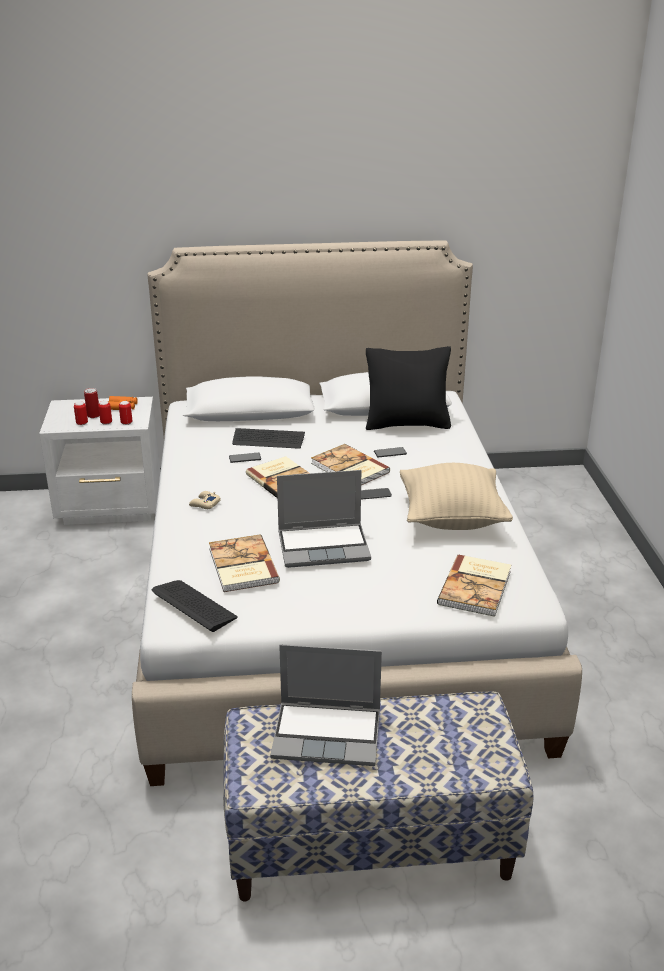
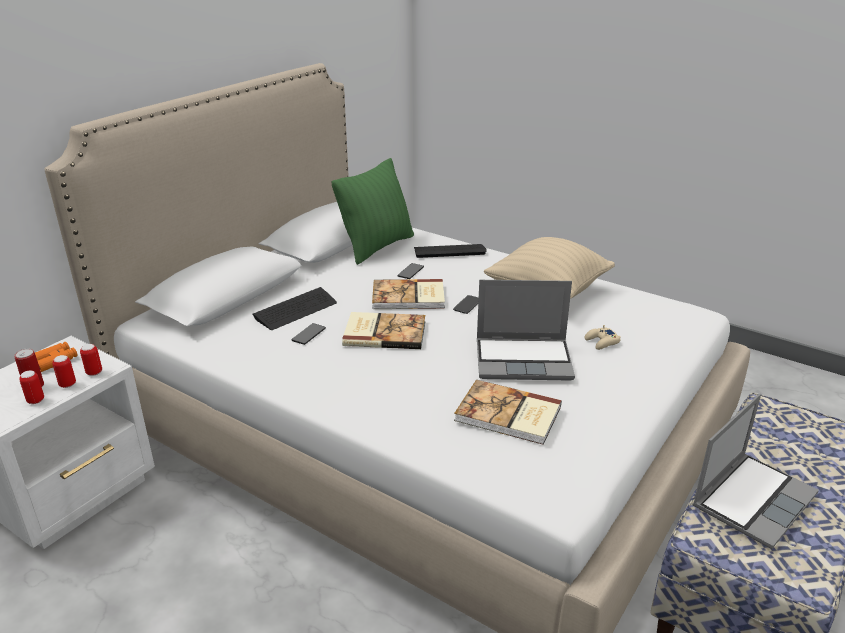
camera: 50 degrees left, 0 degrees up
(194, 606) = (547, 473): keyboard -> keyboard (449, 251)
(204, 504) = (360, 390): beige game controller -> beige game controller (602, 342)
(324, 546) = (524, 360): laptop -> laptop turned 60 degrees clockwise
(407, 424) = (377, 247): black pillow -> green pillow
(477, 587) = (659, 325): book -> none

